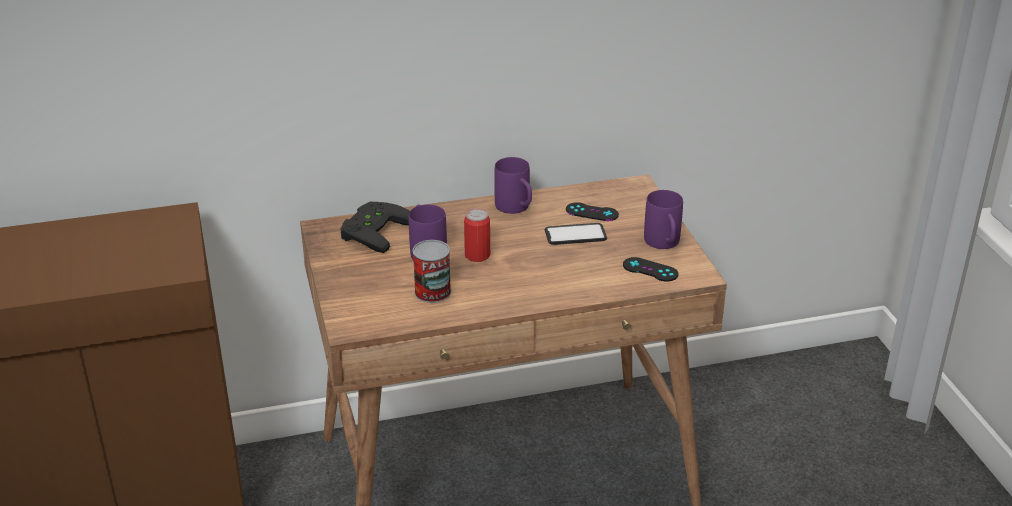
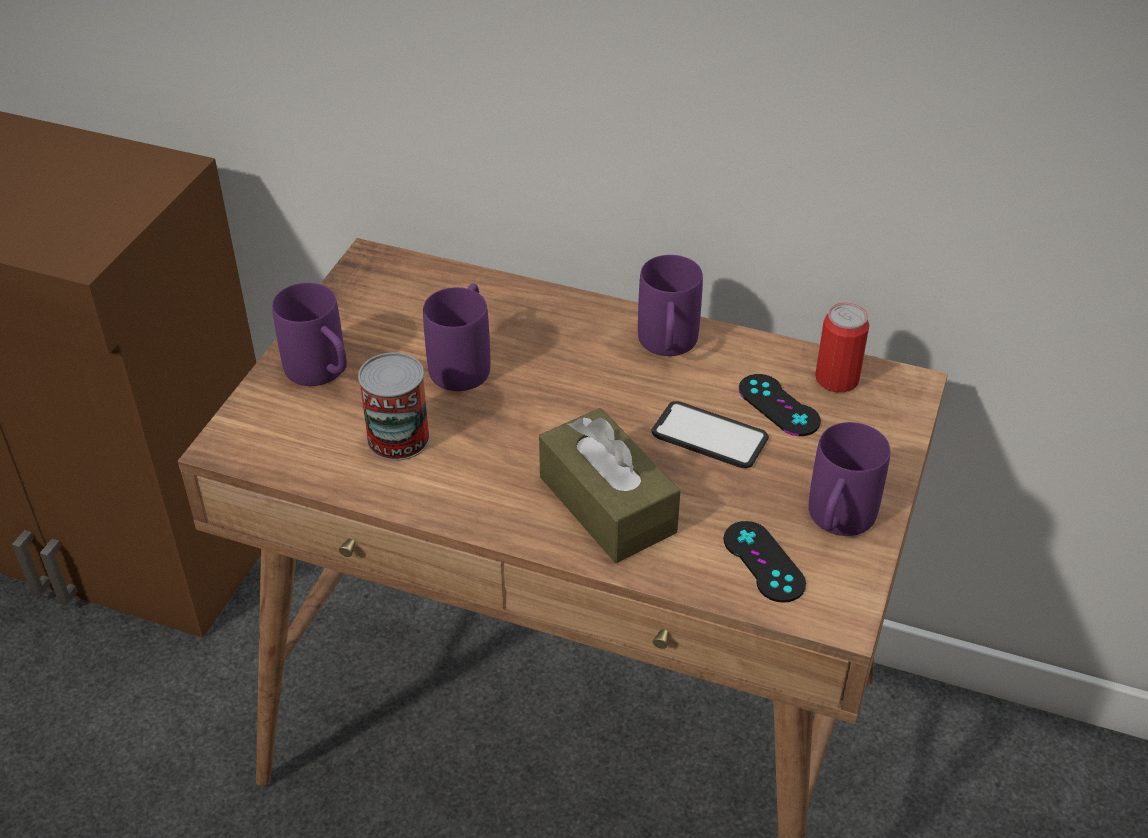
camera: 35 degrees right, 10 degrees up
(360, 282) = (323, 374): none -> purple mug
(372, 230) = (430, 294): black game controller -> none
(477, 255) = (526, 404): can -> can (837, 379)
(561, 277) = (607, 504): none -> brown tissue box

